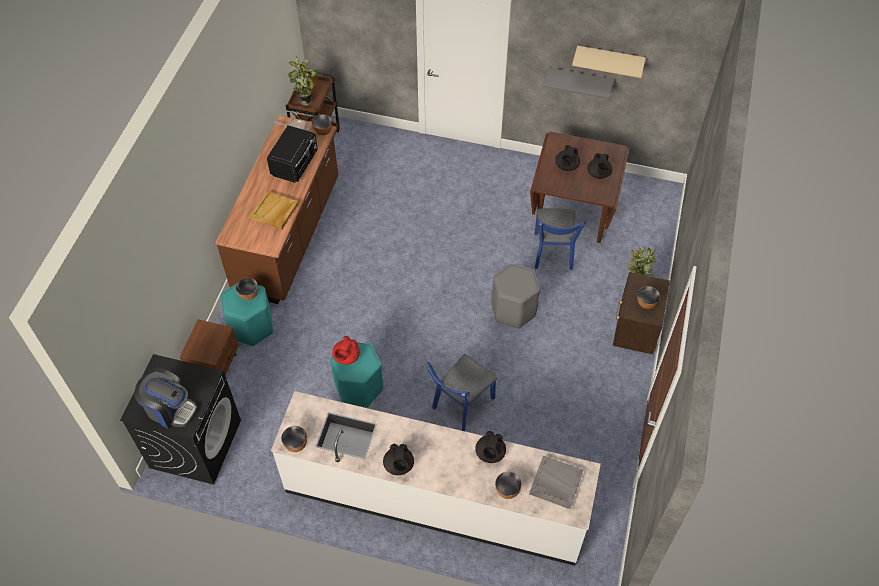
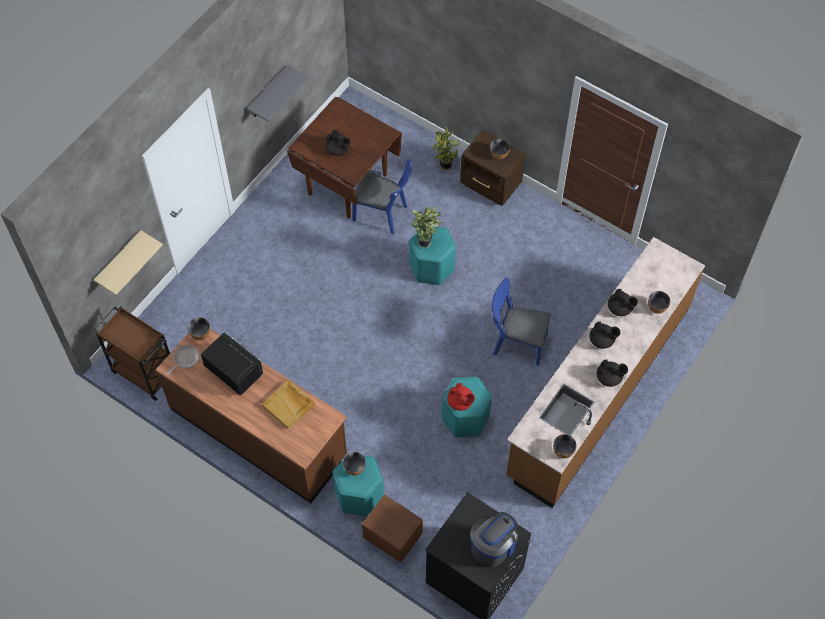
camera: 70 degrees left, 5 degrees up
(307, 101) = (140, 341): potted plant -> potted plant (425, 241)
(435, 499) = (598, 391): white counter -> brown counter
(460, 406) = (516, 342): blue chair -> blue chair turned 135 degrees clockwise
(513, 310) = (432, 267): grey stool -> turquoise stool
(555, 483) = (660, 273): grey tray -> none
(598, 174) = (359, 129): black teapot -> black teapot (602, 340)
(609, 60) = (281, 54): beige shelf -> beige shelf (119, 261)

